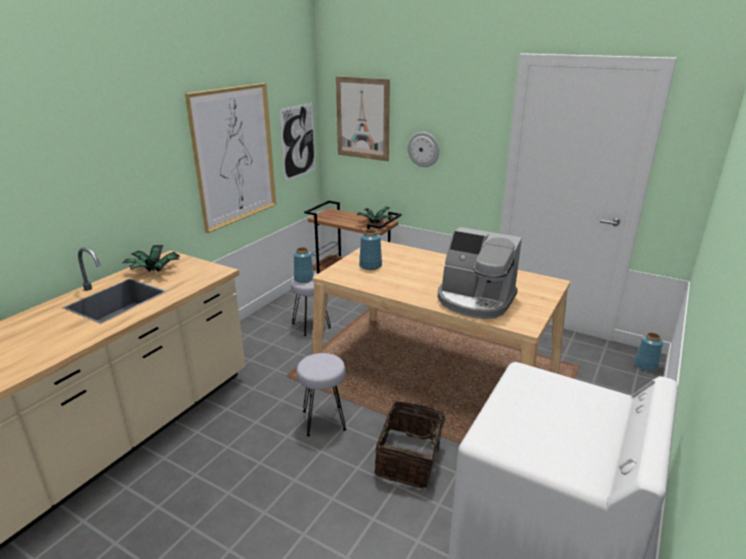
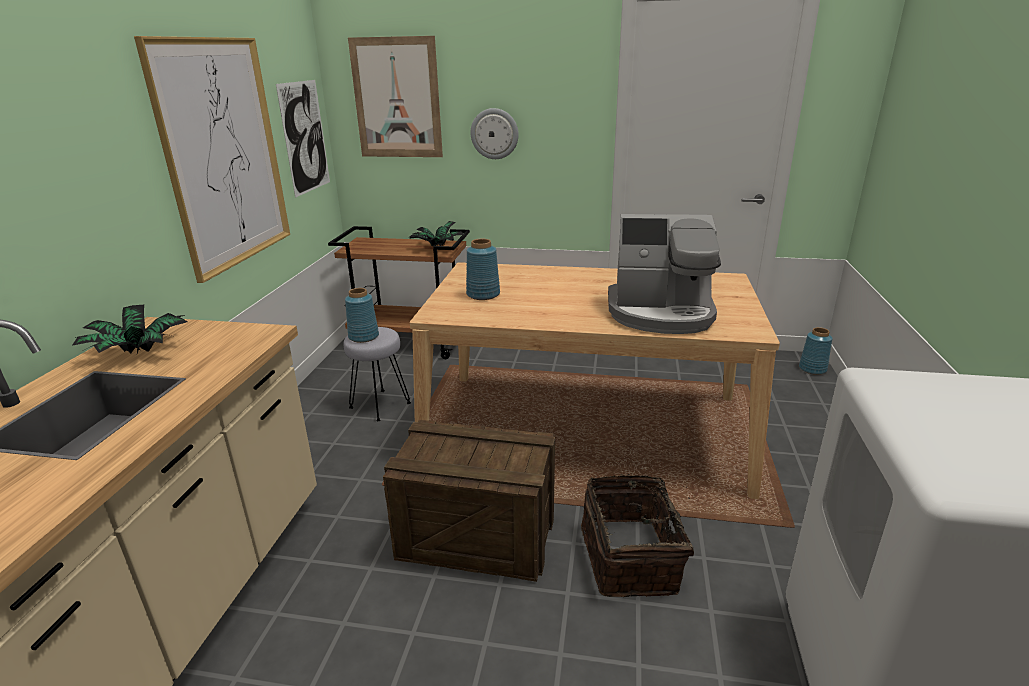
camera: 20 degrees left, 0 degrees up
(323, 420) = (476, 536): grey stool -> crate

